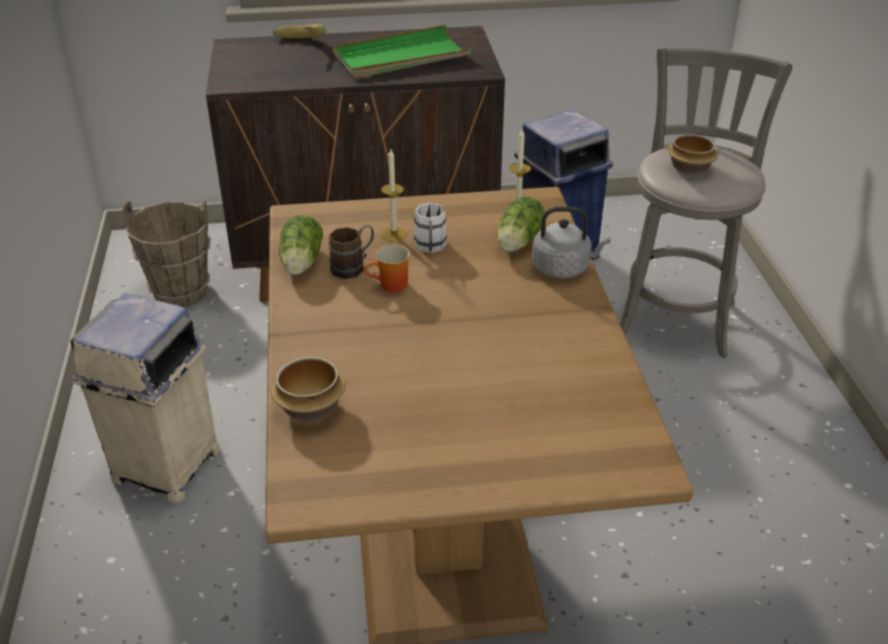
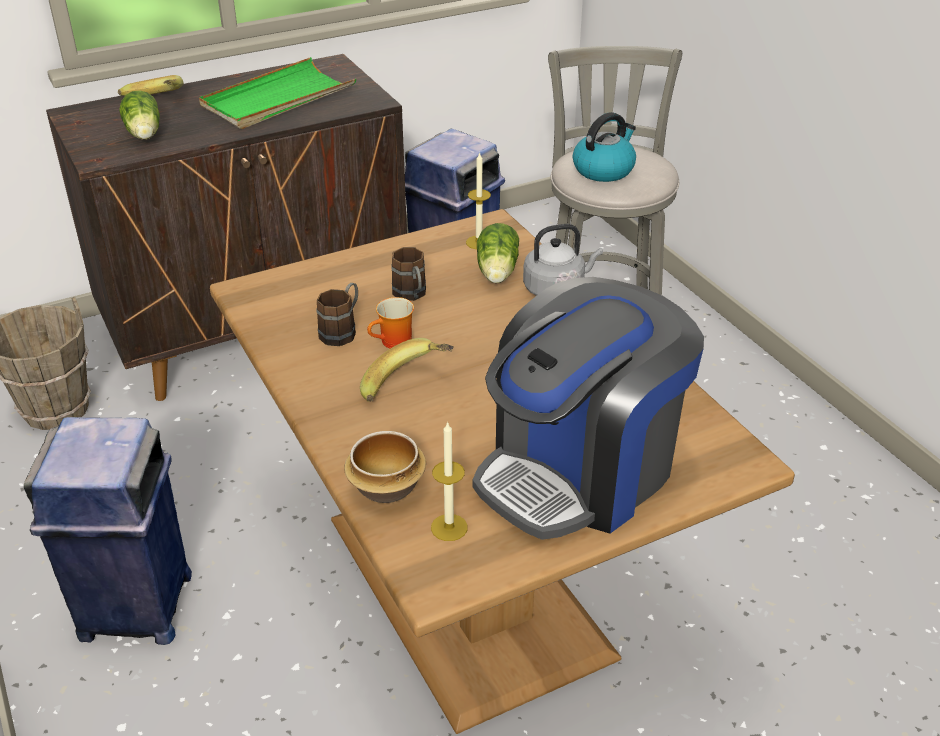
camera: 20 degrees left, 0 degrees up
(165, 467) = (135, 608): beige trash can -> blue trash can
(301, 264) = (283, 340): lettuce -> lettuce (144, 134)
(380, 326) = (407, 386): none -> banana
(394, 234) = (365, 289): candle -> candle (449, 527)
(430, 248) = (412, 296): white mug -> brown mug
(486, 436) = (580, 471): none -> coffee machine
(688, 169) = (604, 169): bowl -> kettle

